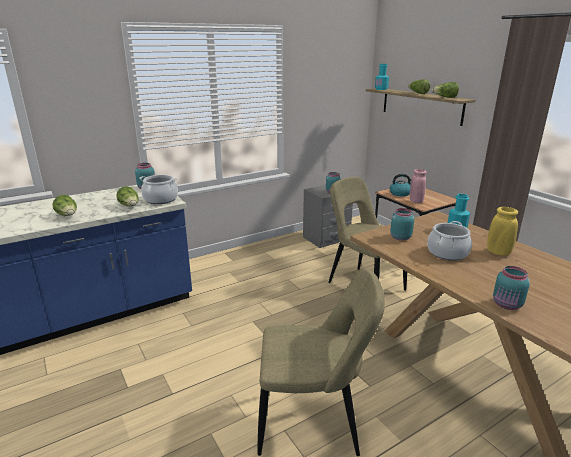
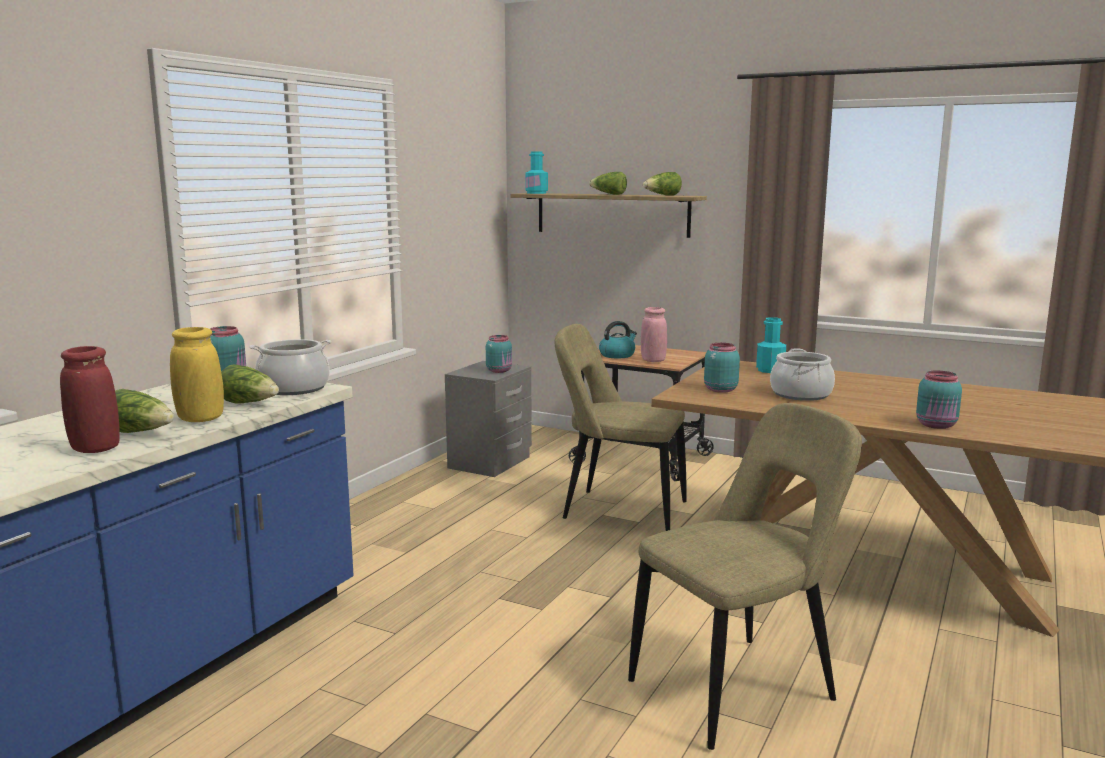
camera: 30 degrees left, 10 degrees down
(39, 222) = (95, 449): none -> red vase
(498, 252) = (853, 385): yellow vase -> yellow vase (200, 419)

